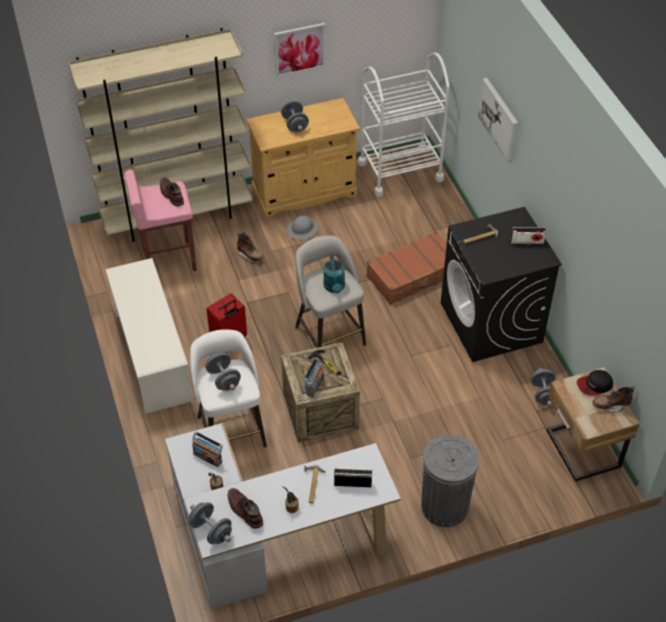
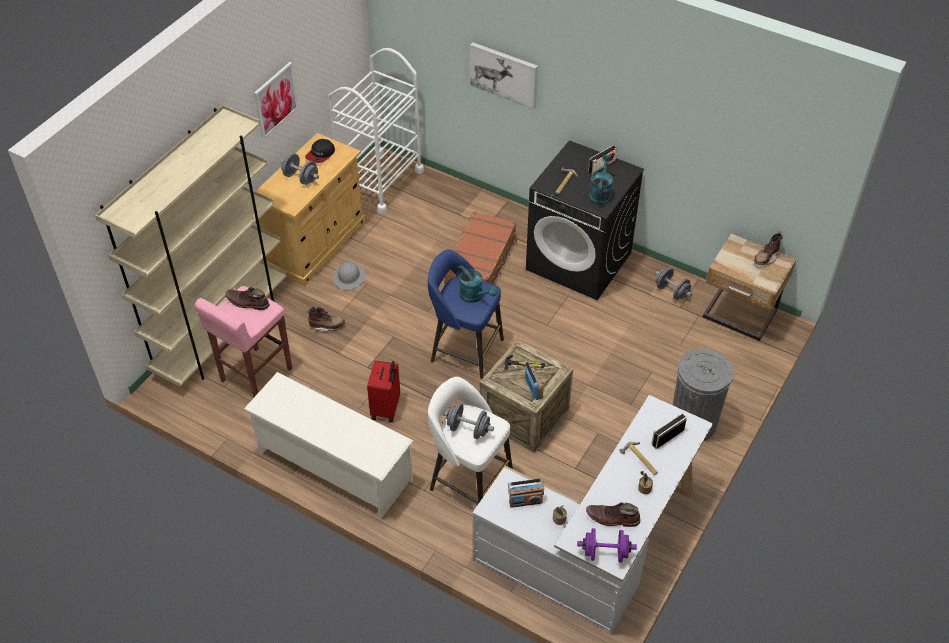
camera: 40 degrees left, 0 degrees up
(211, 530) = (605, 553): grey dumbbell -> purple dumbbell
(329, 334) = (465, 349): grey stool -> blue stool
(500, 262) = (600, 193): none -> turquoise watering can
(594, 385) = (739, 251): cap -> cap (320, 154)

